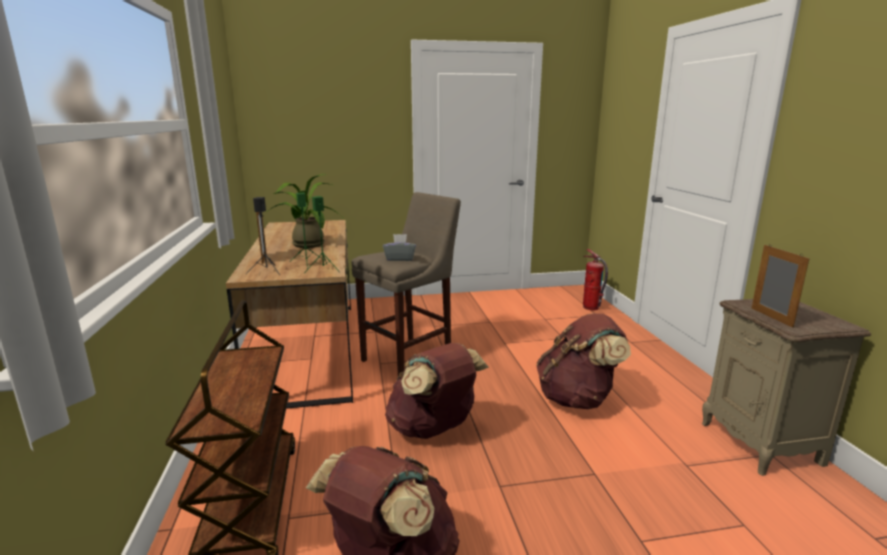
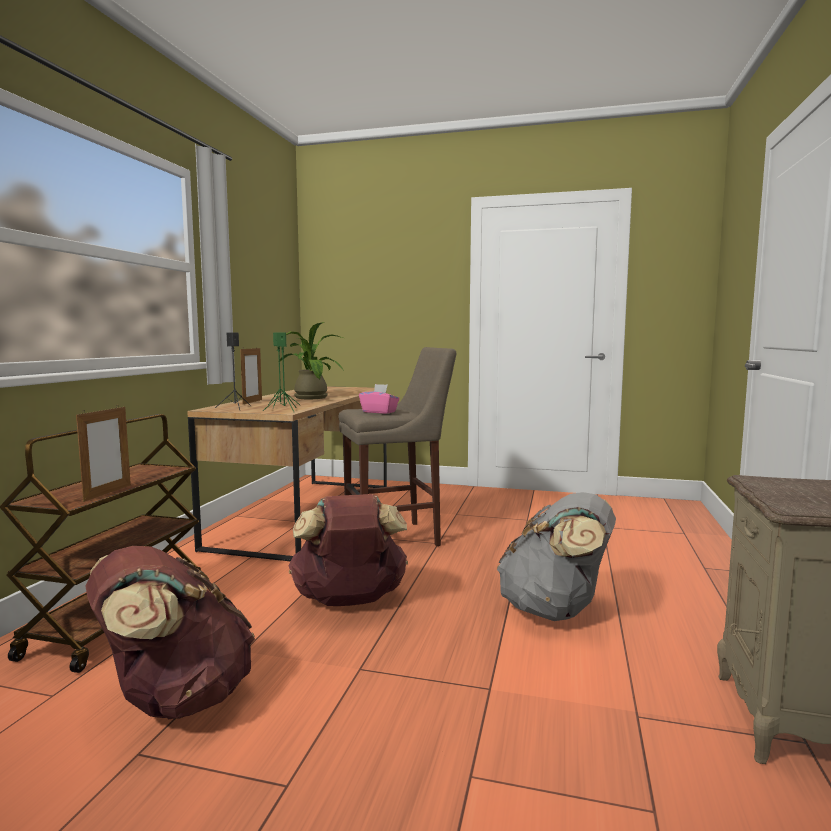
camera: 25 degrees right, 10 degrees down
(400, 258) = (379, 412): grey tissue box -> pink tissue box
(577, 399) = (555, 610): brown backpack -> grey backpack
(590, 307) = (683, 524): fire extinguisher -> none
(771, 317) = (779, 495): picture frame -> picture frame (108, 493)

